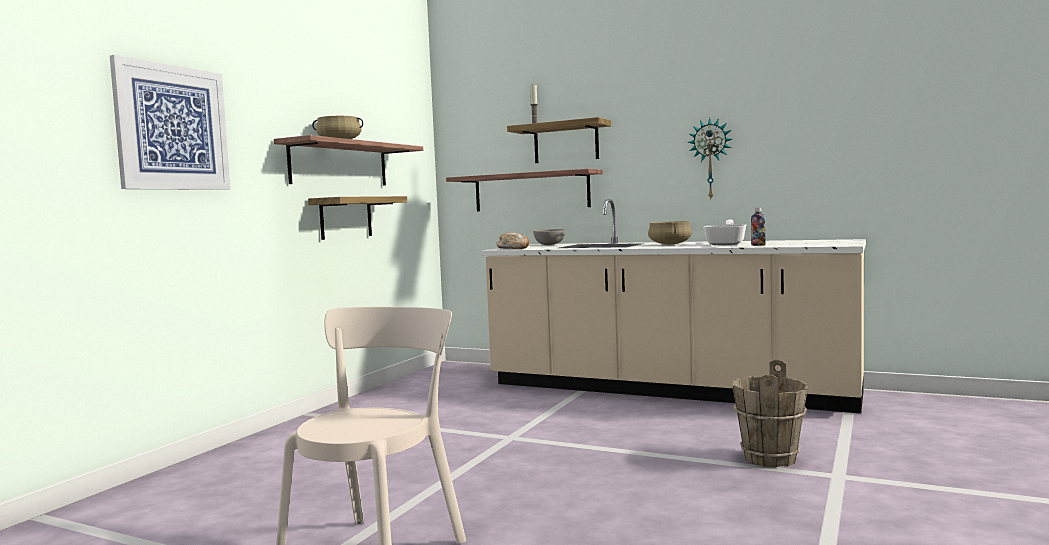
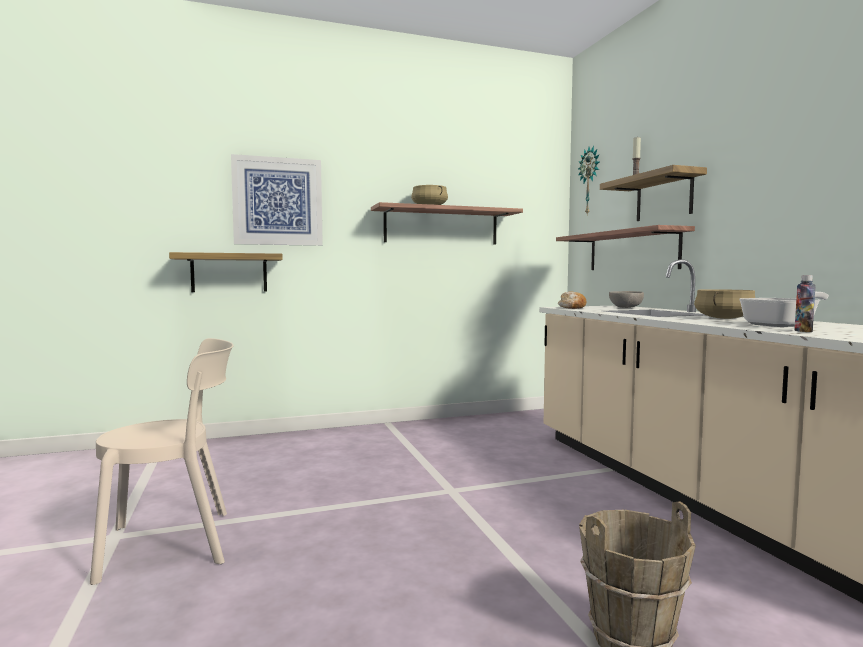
camera: 45 degrees right, 0 degrees up
(346, 217) = (445, 270): shelf -> shelf (229, 273)
(711, 159) = (819, 207): wall clock -> wall clock (590, 181)

